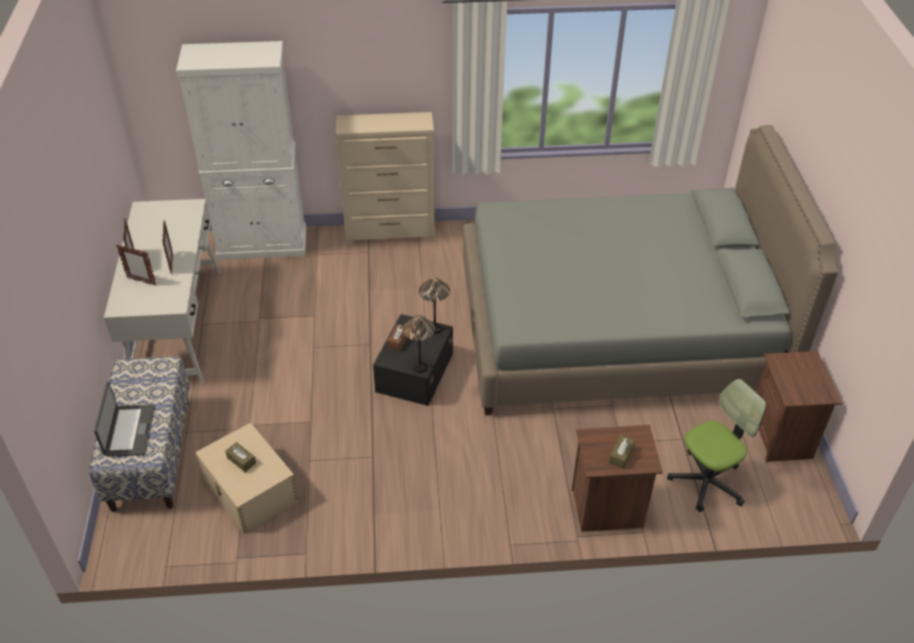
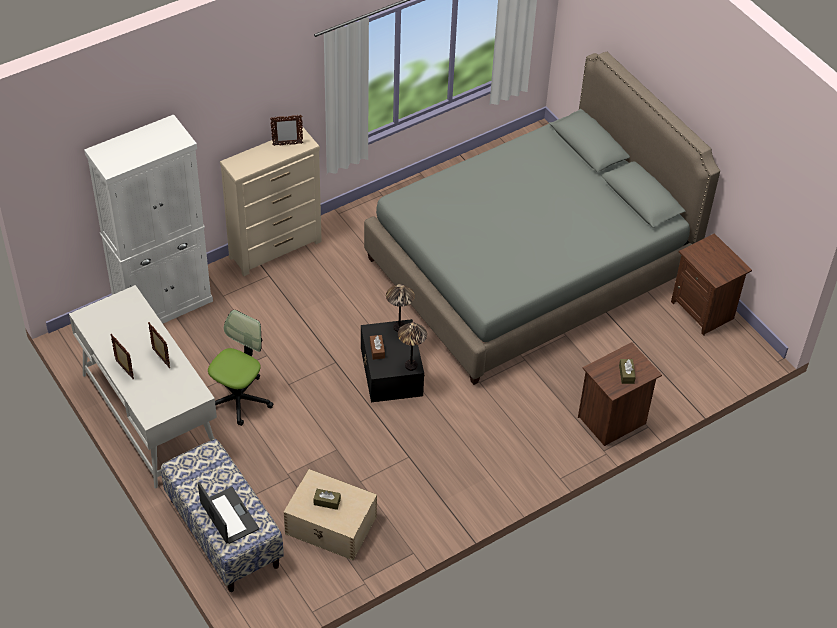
camera: 30 degrees left, 5 degrees up
(141, 281) = (148, 385): picture frame -> picture frame (287, 144)
(707, 482) = (670, 369): office chair -> office chair (239, 399)

